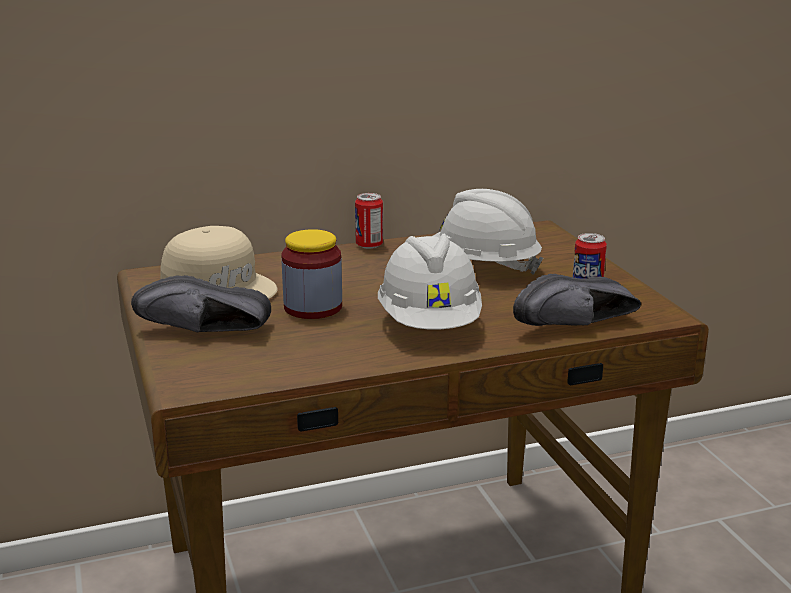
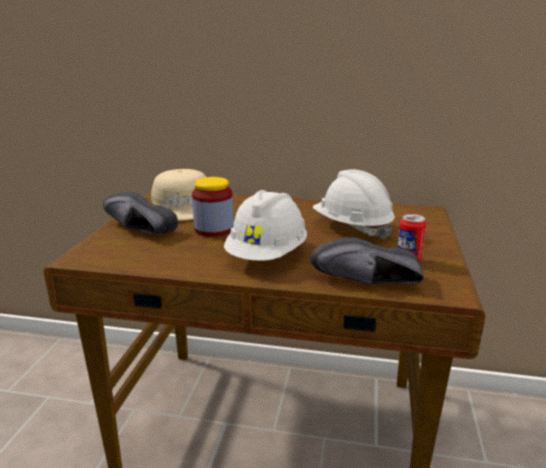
camera: 30 degrees right, 0 degrees up
(369, 245) = (299, 200): can -> none

